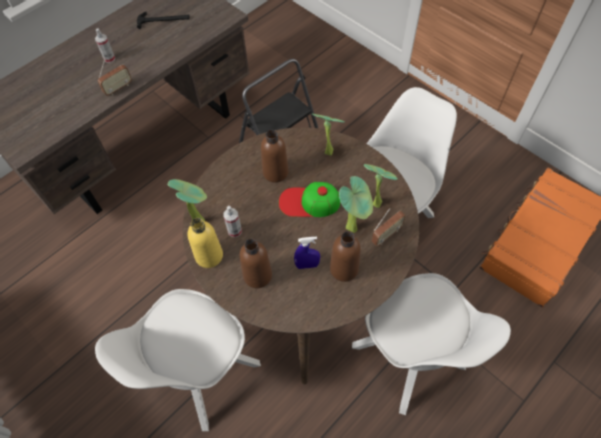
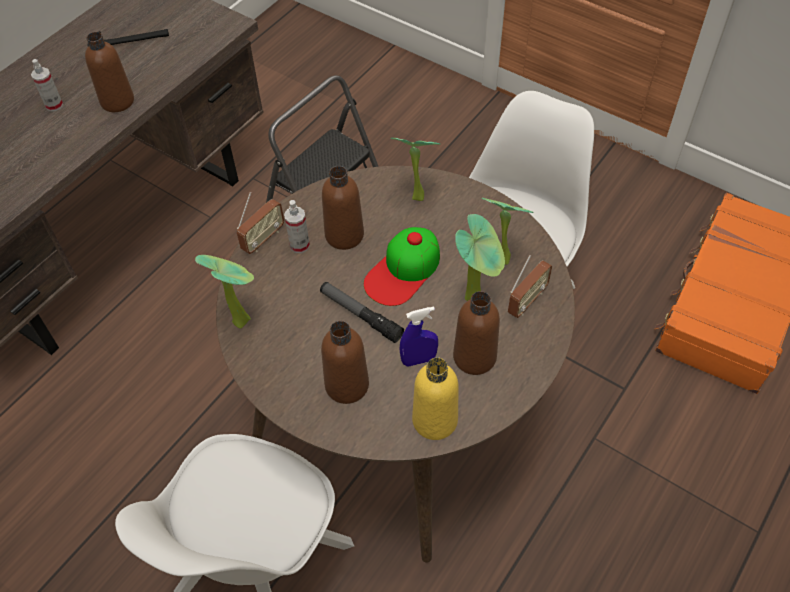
camera: 10 degrees left, 5 degrees down
(118, 88) = (76, 146): radio -> radio (263, 239)
(149, 61) = (117, 101): none -> brown bottle
(209, 256) = (266, 367): yellow bottle -> yellow bottle (435, 420)
(234, 231) = (299, 326): spray bottle -> spray bottle (299, 245)
(275, 229) = (360, 315): none -> flashlight
(309, 202) = (403, 270): cap -> cap turned 45 degrees counterclockwise
(409, 358) = (579, 498): white chair -> none

